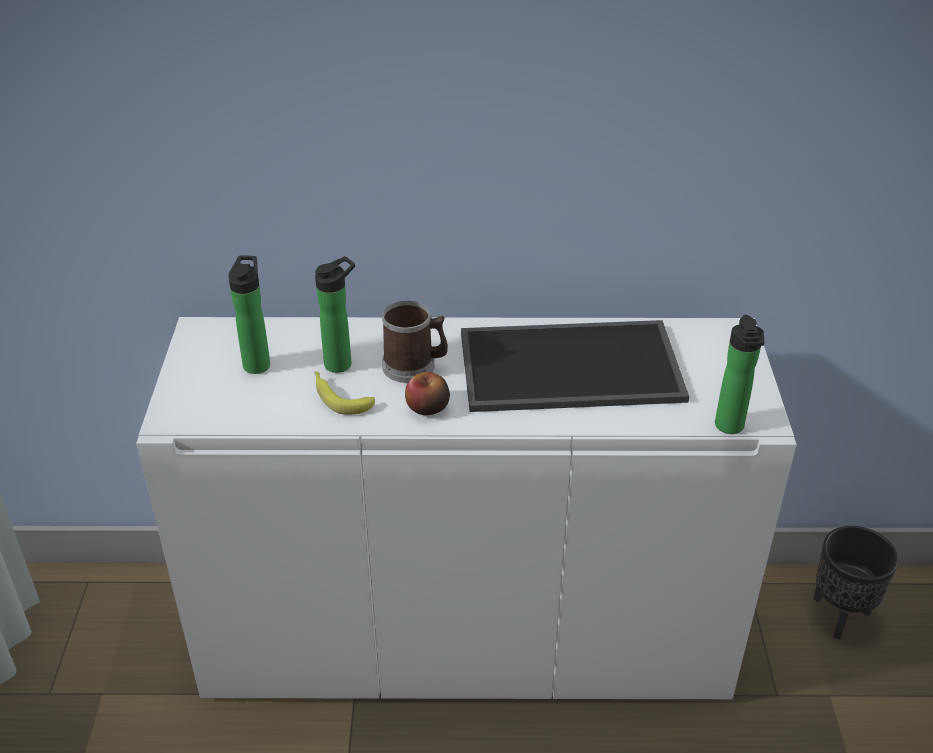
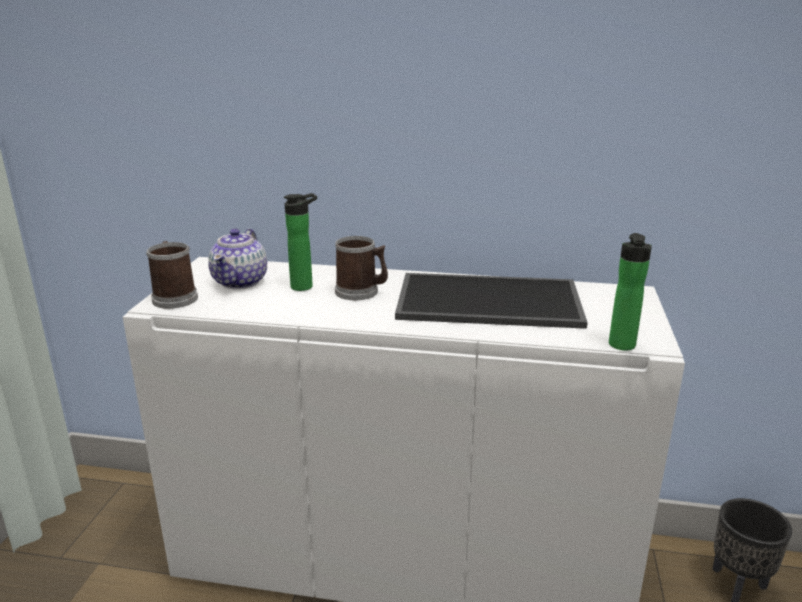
camera: 10 degrees right, 15 degrees down
(186, 401) = (174, 297): none -> mug
(257, 363) = (241, 282): bottle -> teapot
(339, 397) = (293, 303): banana -> none
(427, 407) = (361, 314): apple -> none

